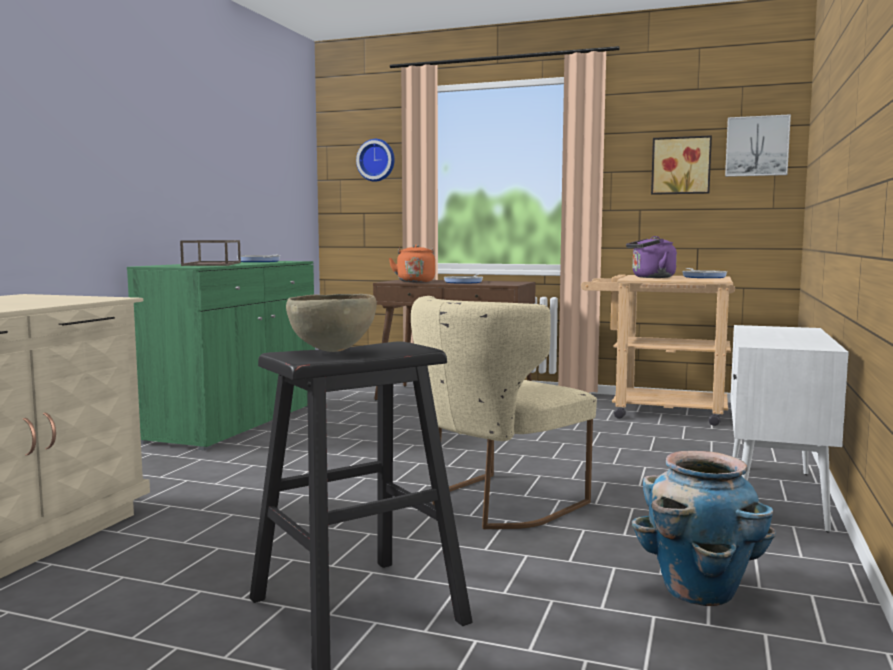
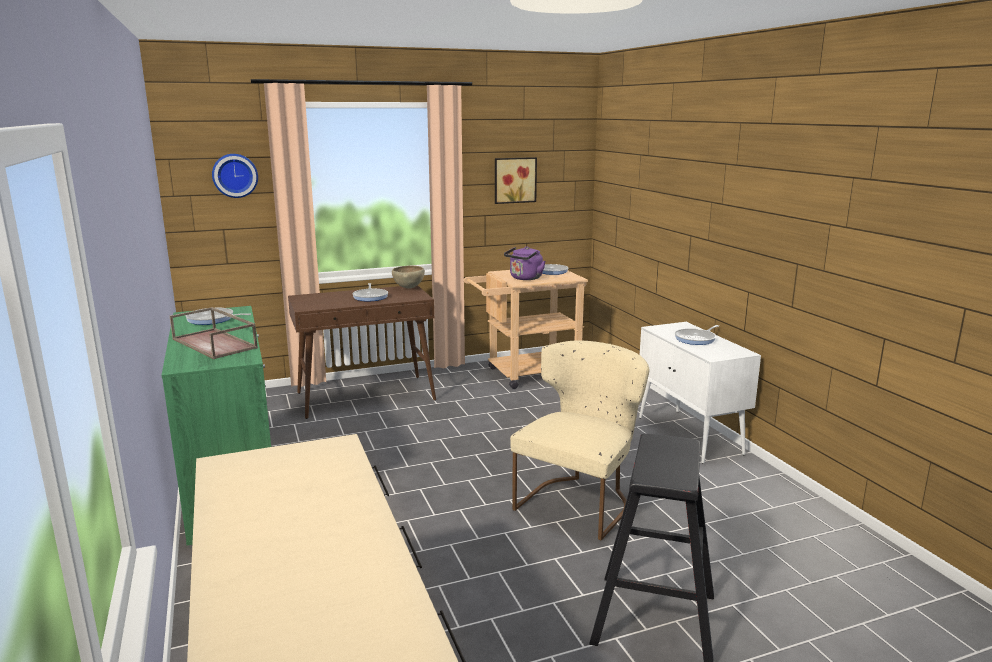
camera: 40 degrees left, 10 degrees up
(333, 351) = (658, 463): brown bowl -> brown bowl (409, 288)
(415, 281) = (324, 302): orange kettle -> none
(495, 505) = (579, 501): beige chair -> beige chair turned 150 degrees counterclockwise
(699, 591) = (759, 522): planter -> none
(757, 146) = (564, 165): picture -> none
(784, 335) = (696, 339): none -> frying pan

